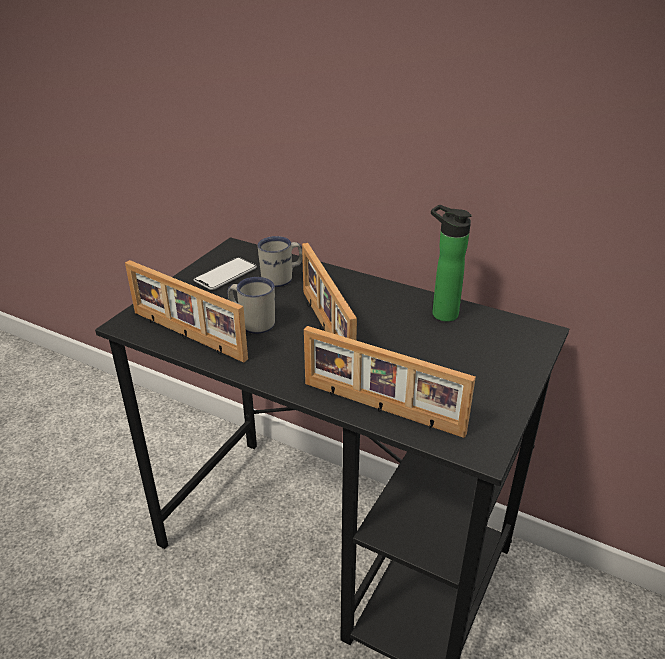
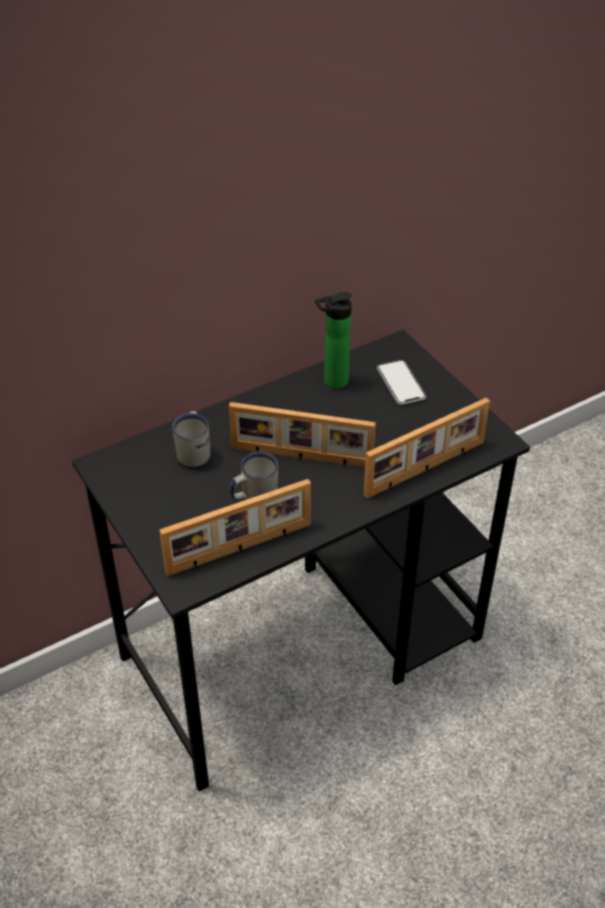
camera: 60 degrees left, 10 degrees up
(225, 275) = (151, 489): phone -> phone (401, 383)

